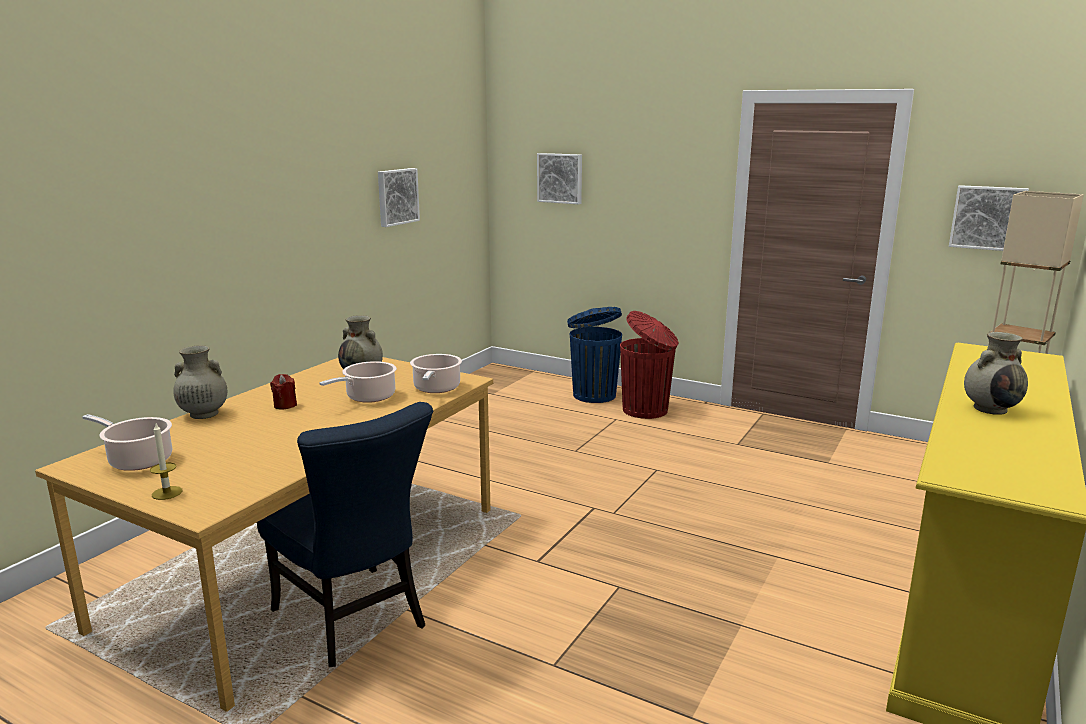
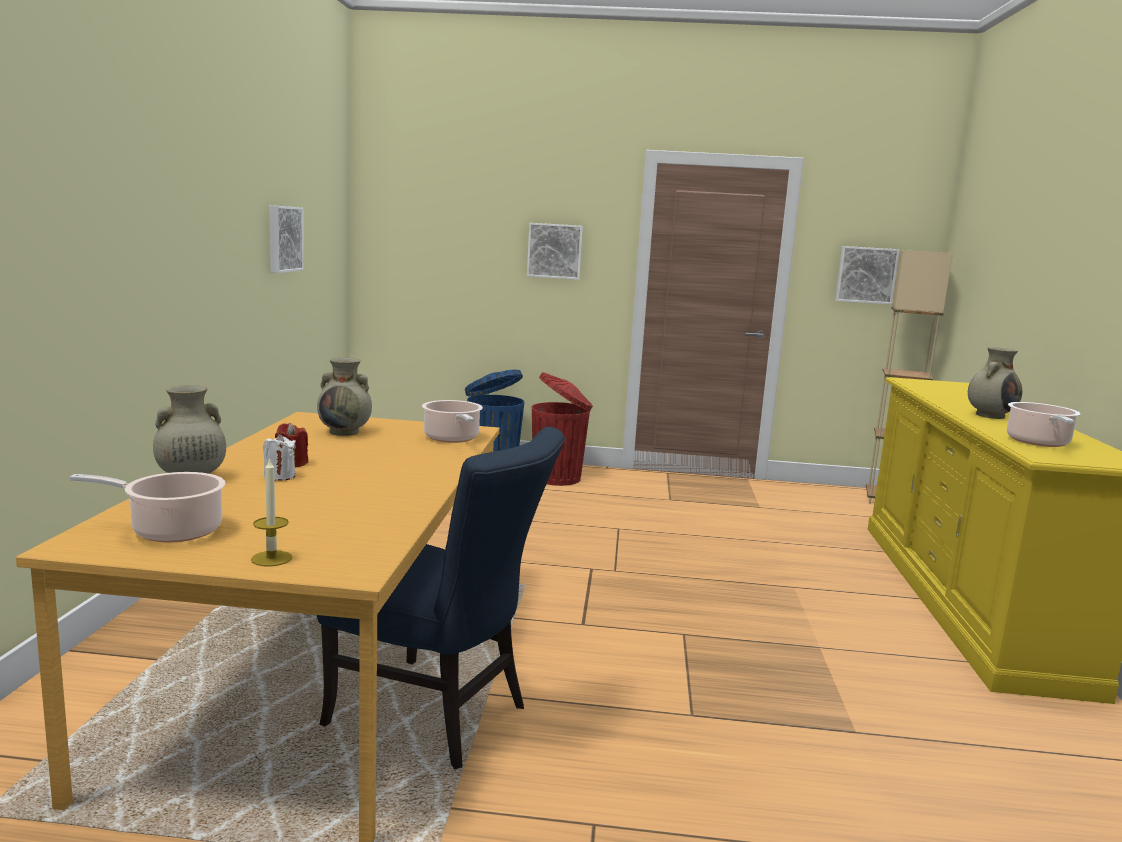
camera: 25 degrees left, 5 degrees down
(262, 417) = (279, 476): none -> white candle
(368, 397) = (385, 450): cooking pot -> cooking pot (1038, 442)
(560, 178) = (443, 233): picture -> picture (554, 251)

